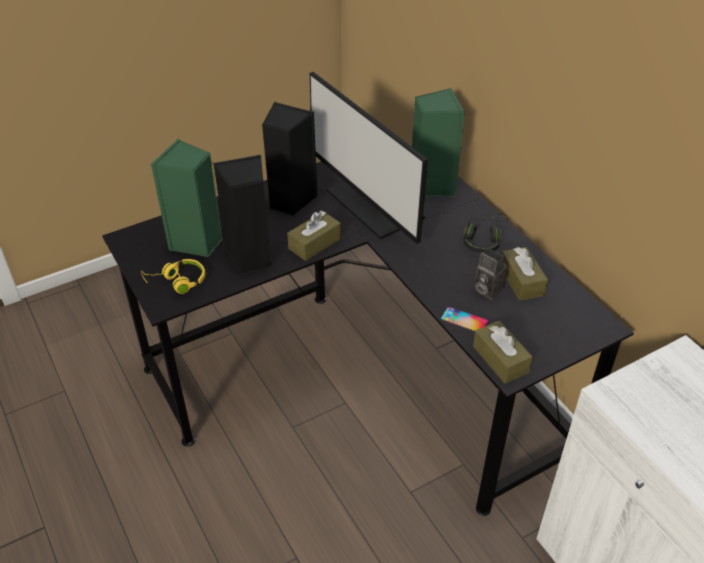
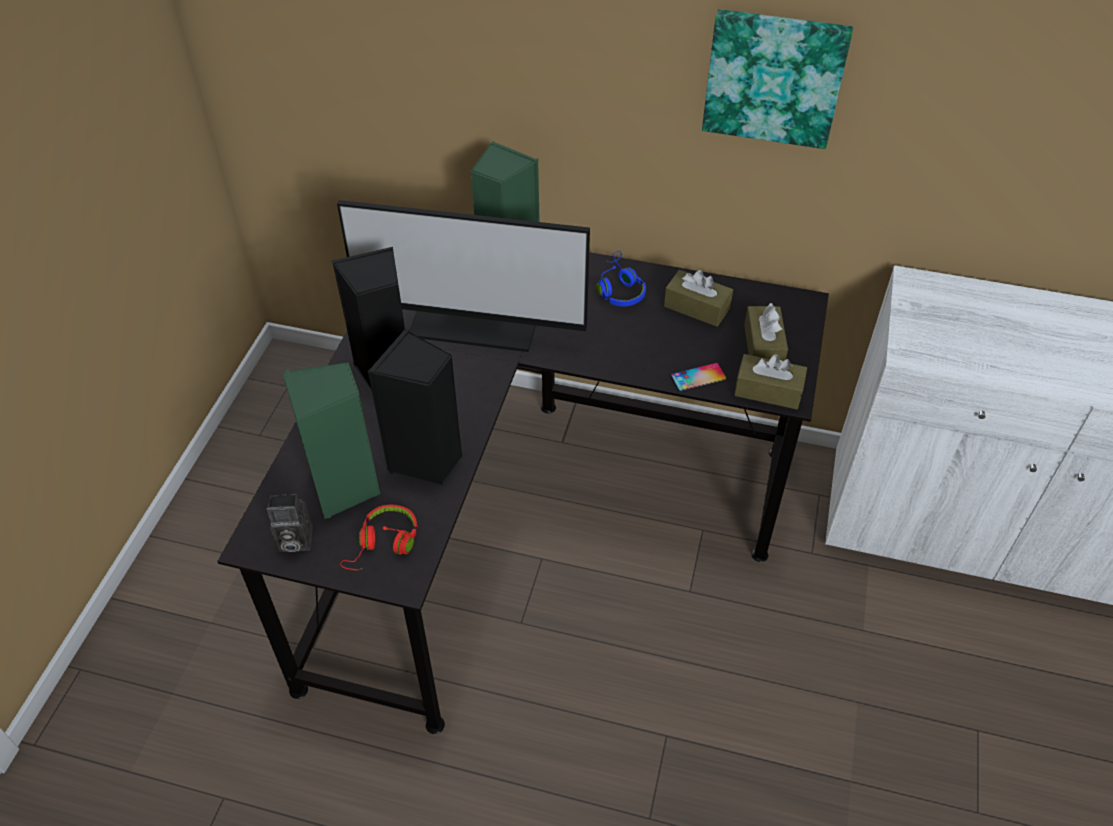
camera: 45 degrees left, 5 degrees up
(177, 282) = (383, 544): yellow headphones -> red headphones
(314, 243) = (471, 400): brown tissue box -> brown tissue box (763, 346)
(484, 239) = (619, 289): black headphones -> blue headphones
(486, 289) = (679, 335): camera -> camera (293, 541)
(628, 115) = (774, 77): none -> picture

